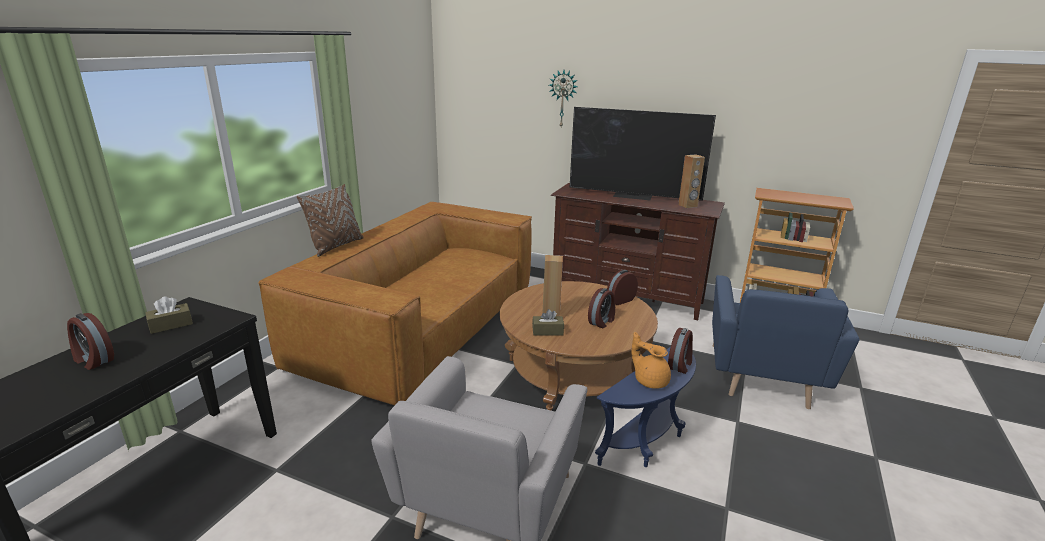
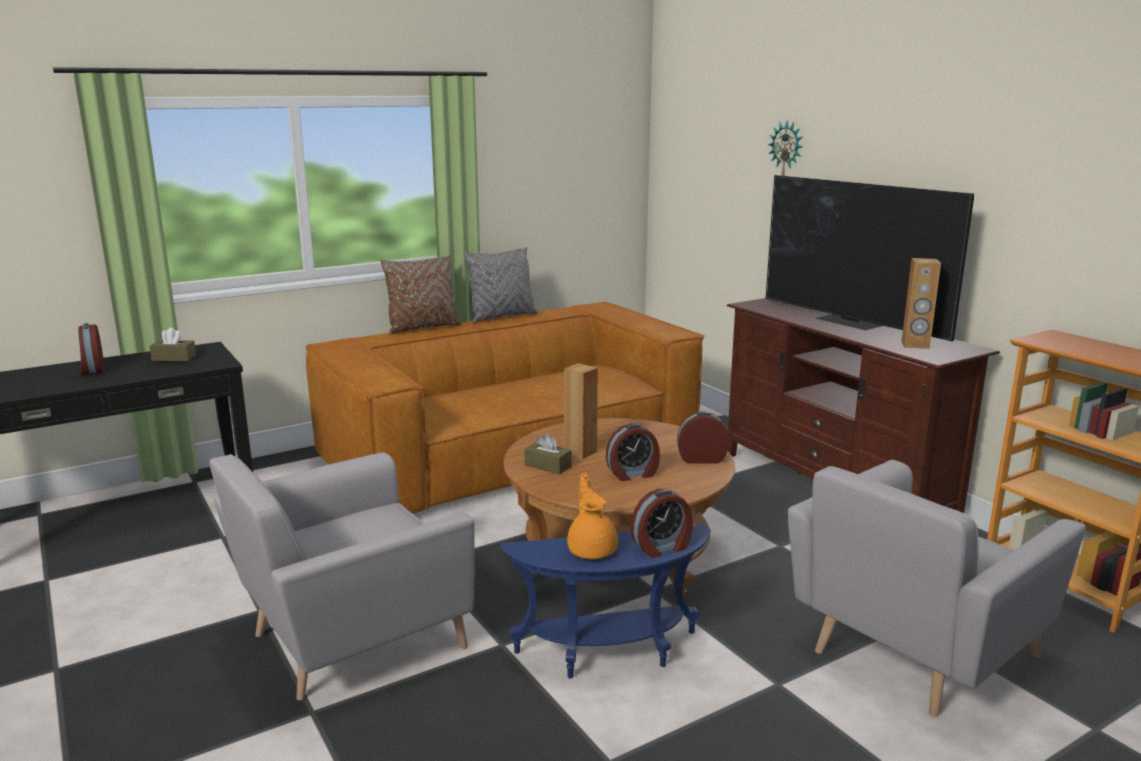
camera: 35 degrees right, 5 degrees down
(380, 225) = (502, 317): none -> grey pillow
(763, 377) = (913, 651): blue armchair -> grey armchair

